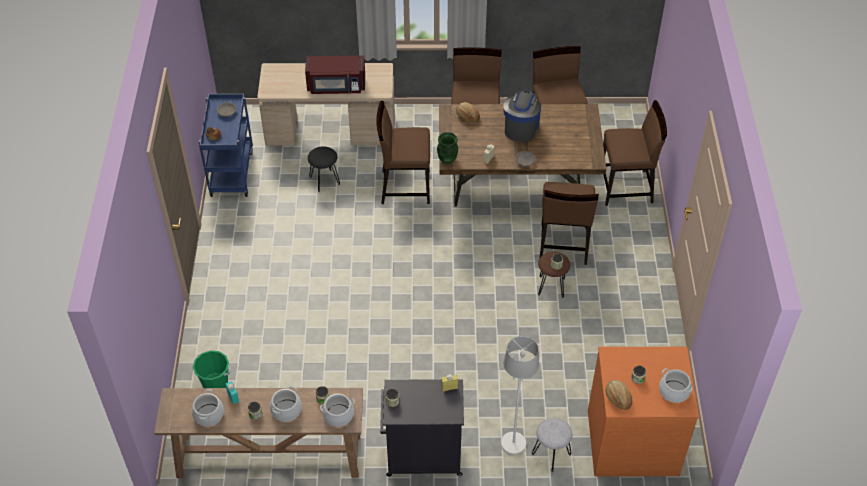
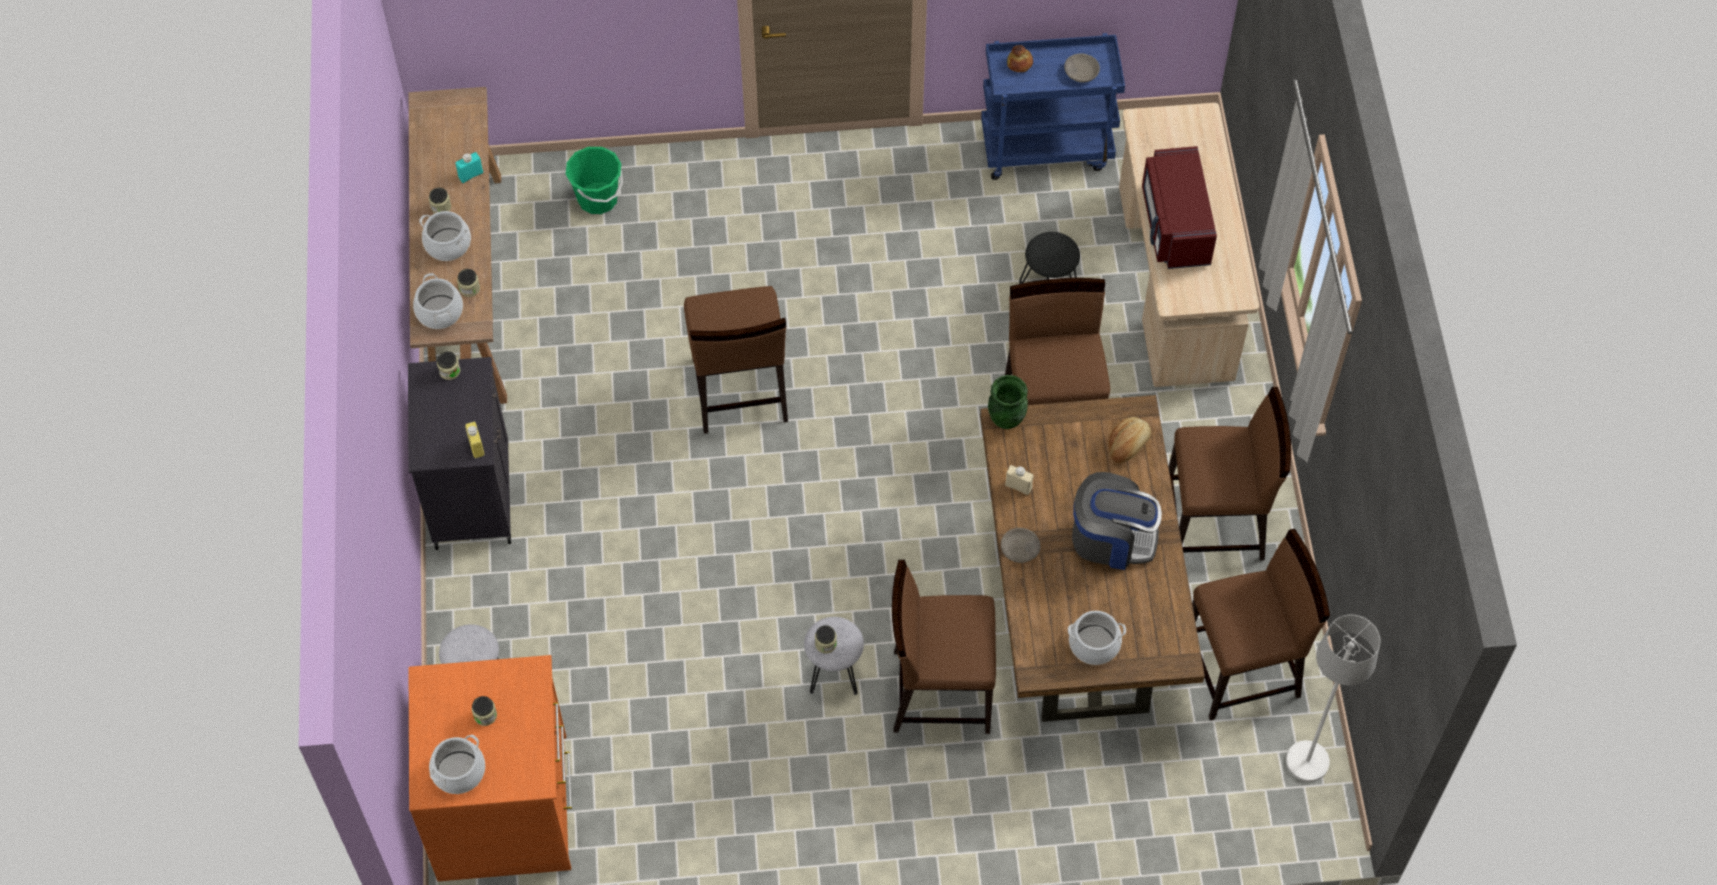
camera: 85 degrees right, 10 degrees up
(209, 415) = (439, 151): cooking pot -> cooking pot (1094, 645)
(513, 443) = (497, 622): white floor lamp -> white floor lamp (1307, 761)
(551, 287) = (833, 672): brown stool -> grey stool
(618, 398) = (444, 684): bread -> none
(626, 188) = (1104, 805): brown chair -> brown chair (739, 391)

